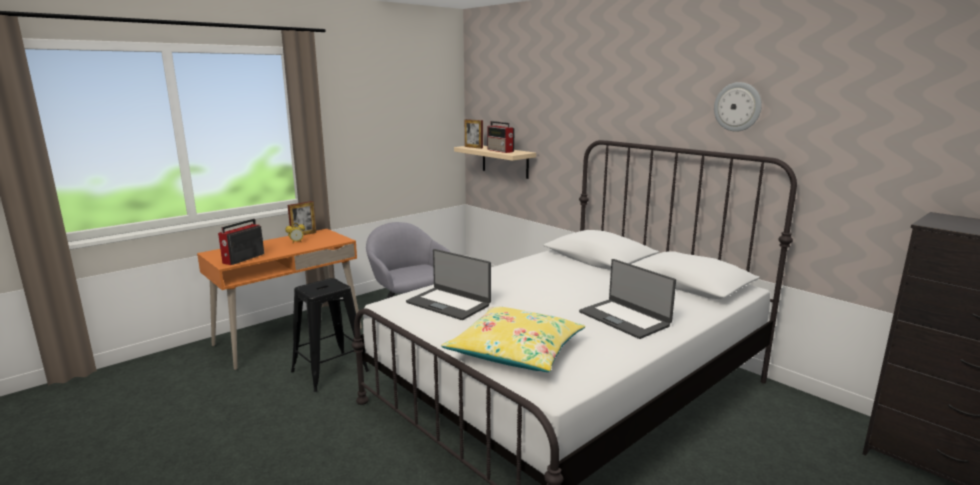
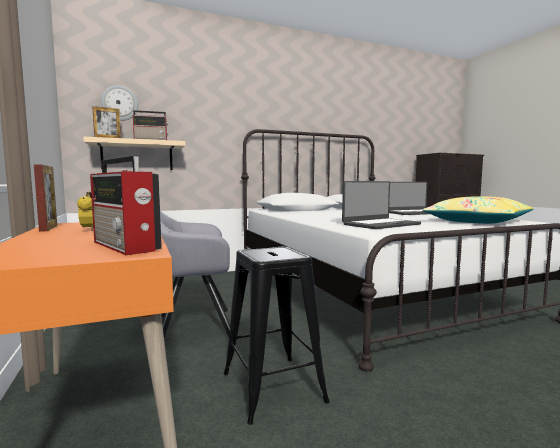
camera: 70 degrees left, 10 degrees down
(737, 107) = (338, 109): wall clock -> wall clock (120, 103)

